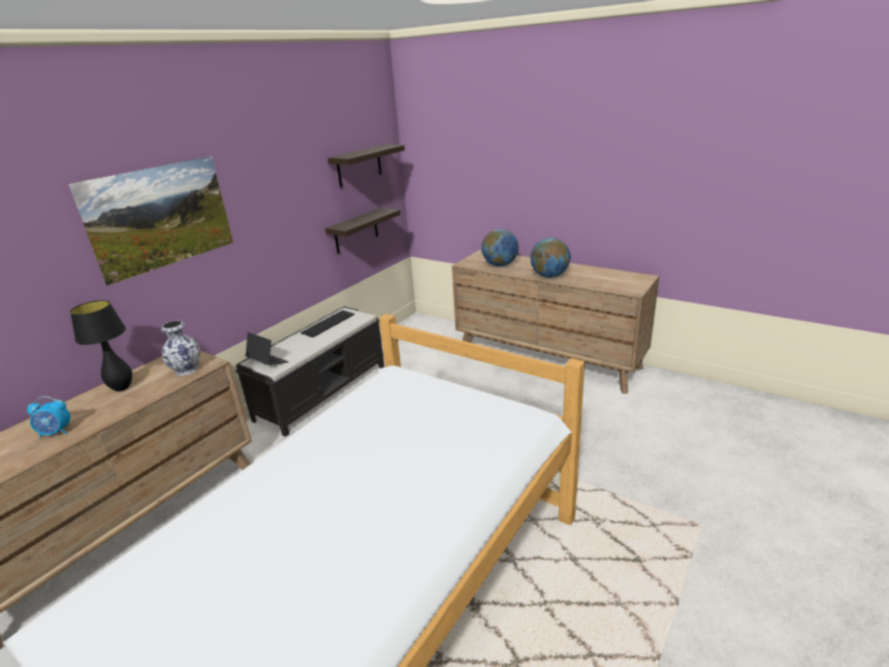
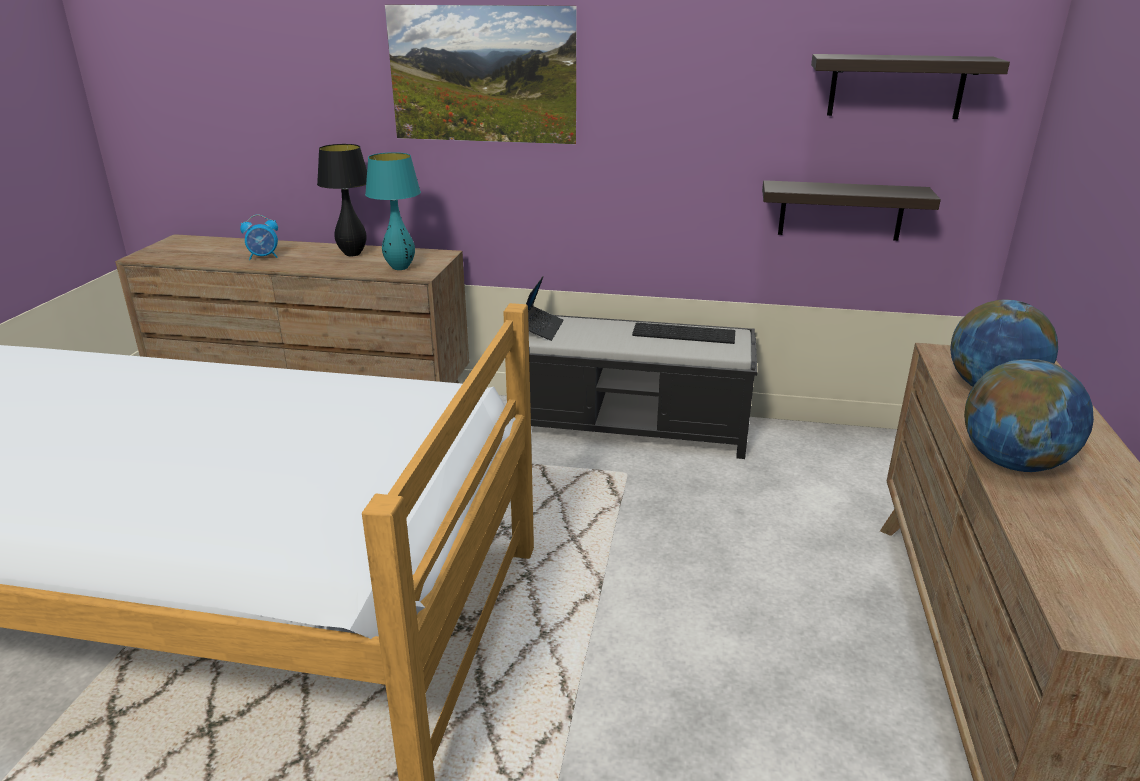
camera: 65 degrees right, 0 degrees up
(56, 432) = (264, 257): alarm clock -> alarm clock turned 75 degrees counterclockwise
(186, 370) = (400, 268): vase -> turquoise table lamp

